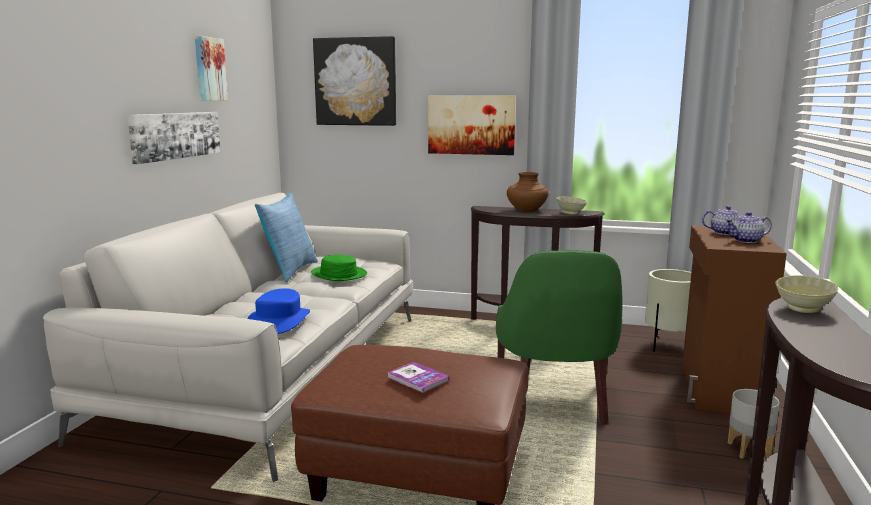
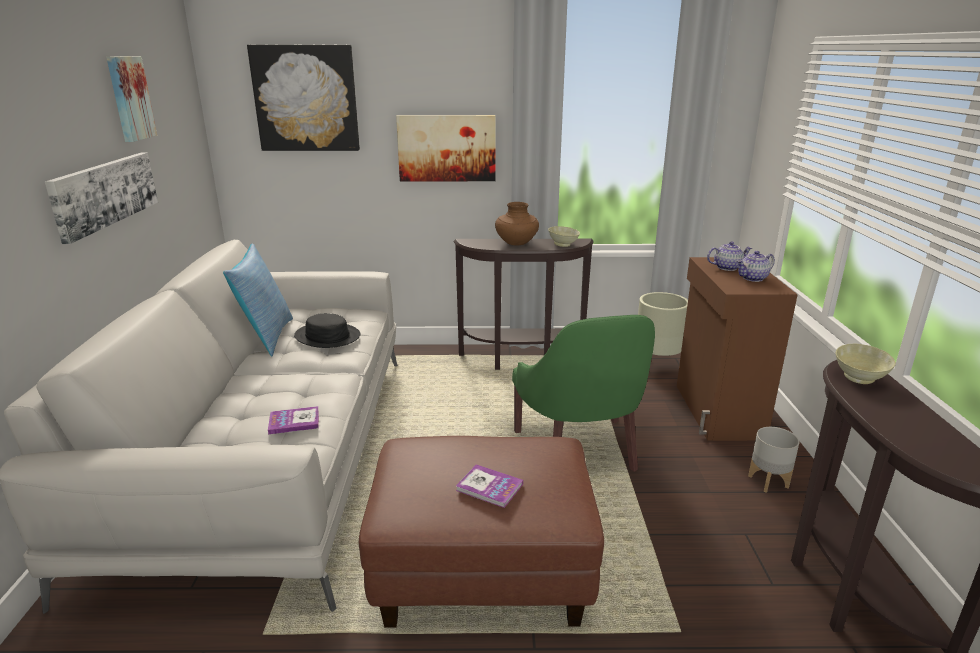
camera: 15 degrees left, 10 degrees up
(279, 321) = (294, 421): blue hat -> book
(338, 274) = (327, 336): green hat -> black hat

